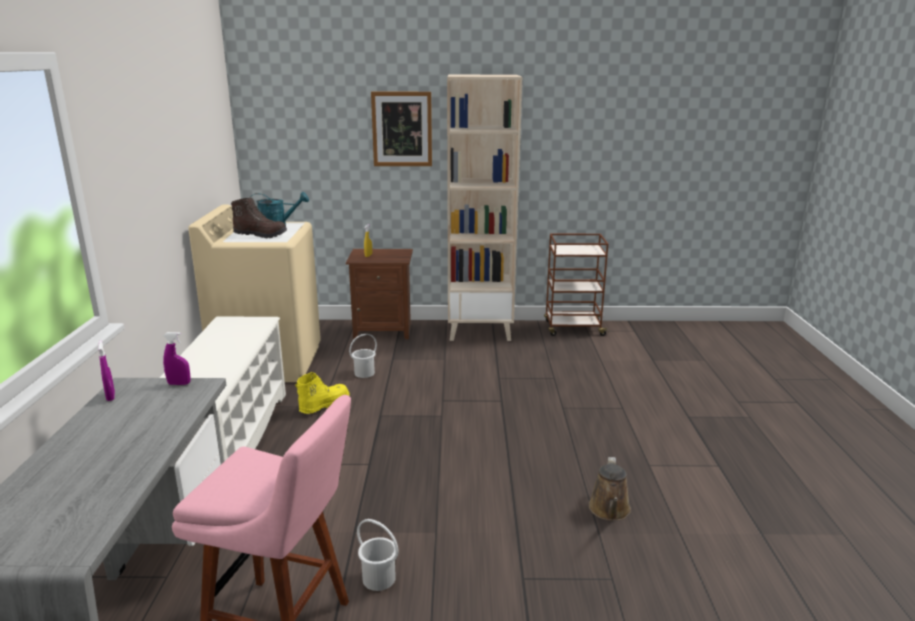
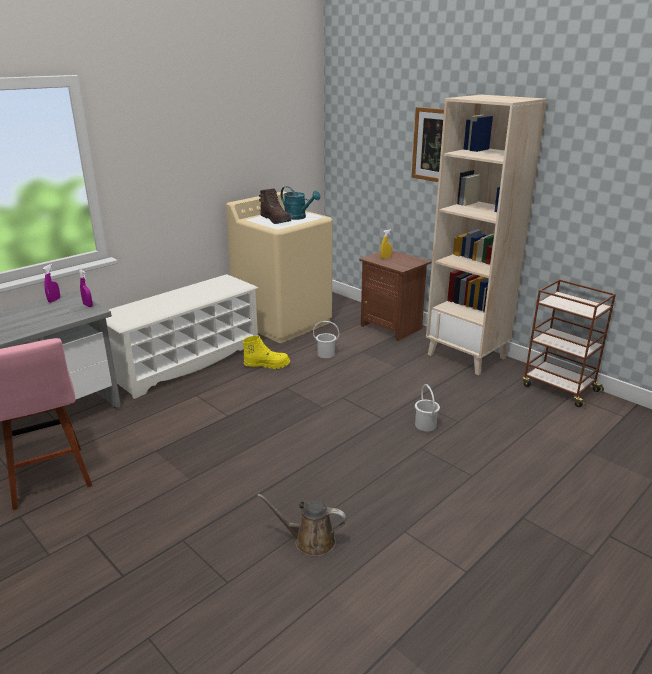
camera: 45 degrees right, 5 degrees up
(379, 578) = (123, 484): white bucket -> white bucket (425, 425)
(609, 511) = (310, 541): brown watering can -> brown watering can turned 45 degrees clockwise

